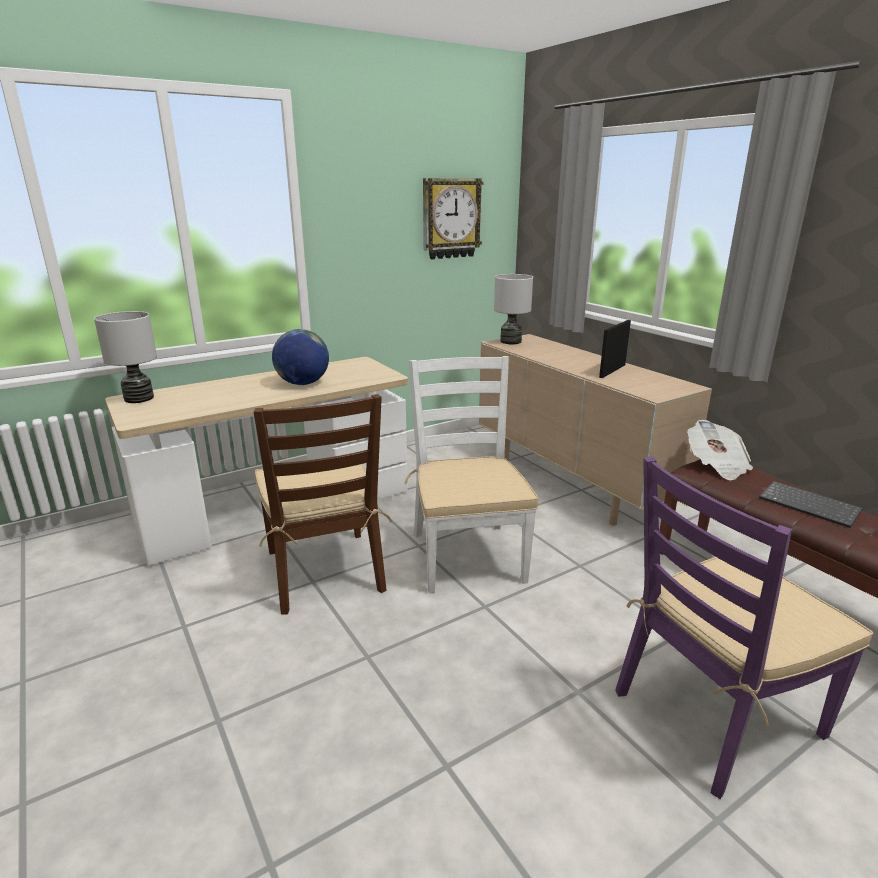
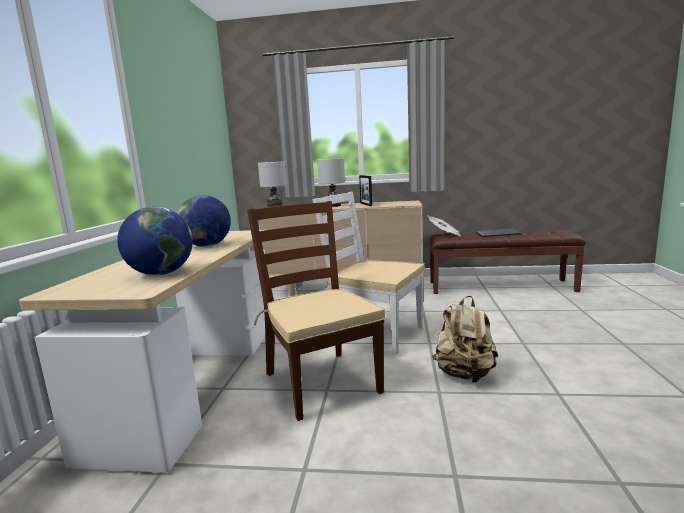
camera: 50 degrees left, 10 degrees down
(139, 398) = (74, 287): grey table lamp -> grey table lamp (333, 206)
(189, 407) = (161, 274): none -> globe
(325, 571) = (321, 382): brown chair -> brown chair turned 135 degrees counterclockwise
(426, 663) = (465, 374): none -> beige backpack
(450, 218) = (203, 127): wall clock -> none
(715, 714) = (559, 322): purple chair -> none

